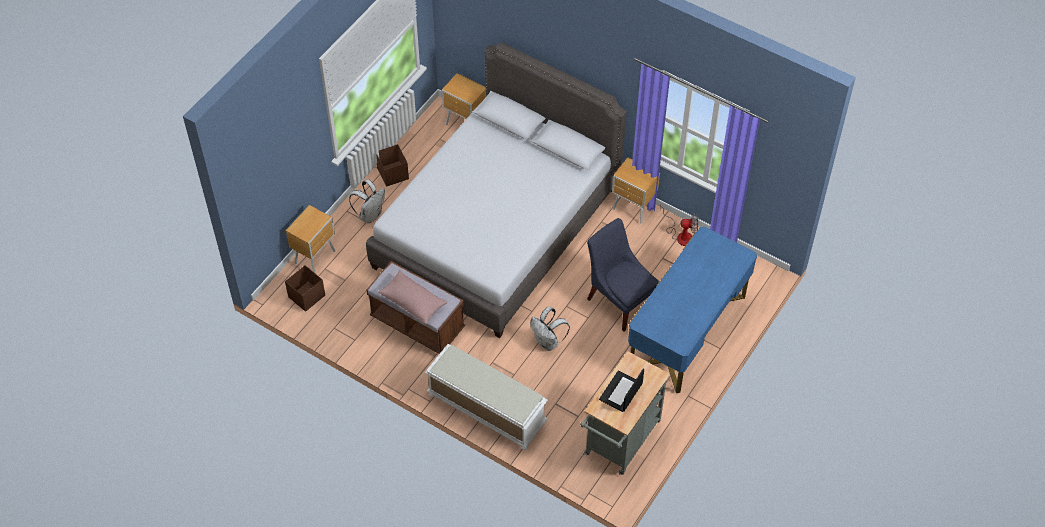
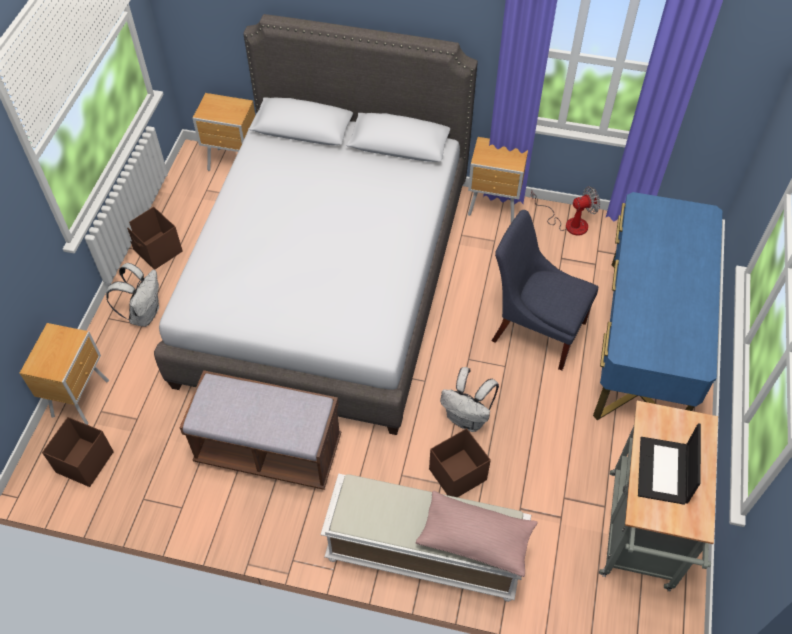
camera: 20 degrees left, 0 degrees up
(413, 302) = (262, 425): pink pillow -> pink pillow (475, 539)
(526, 372) = (456, 475): none -> brown storage box

